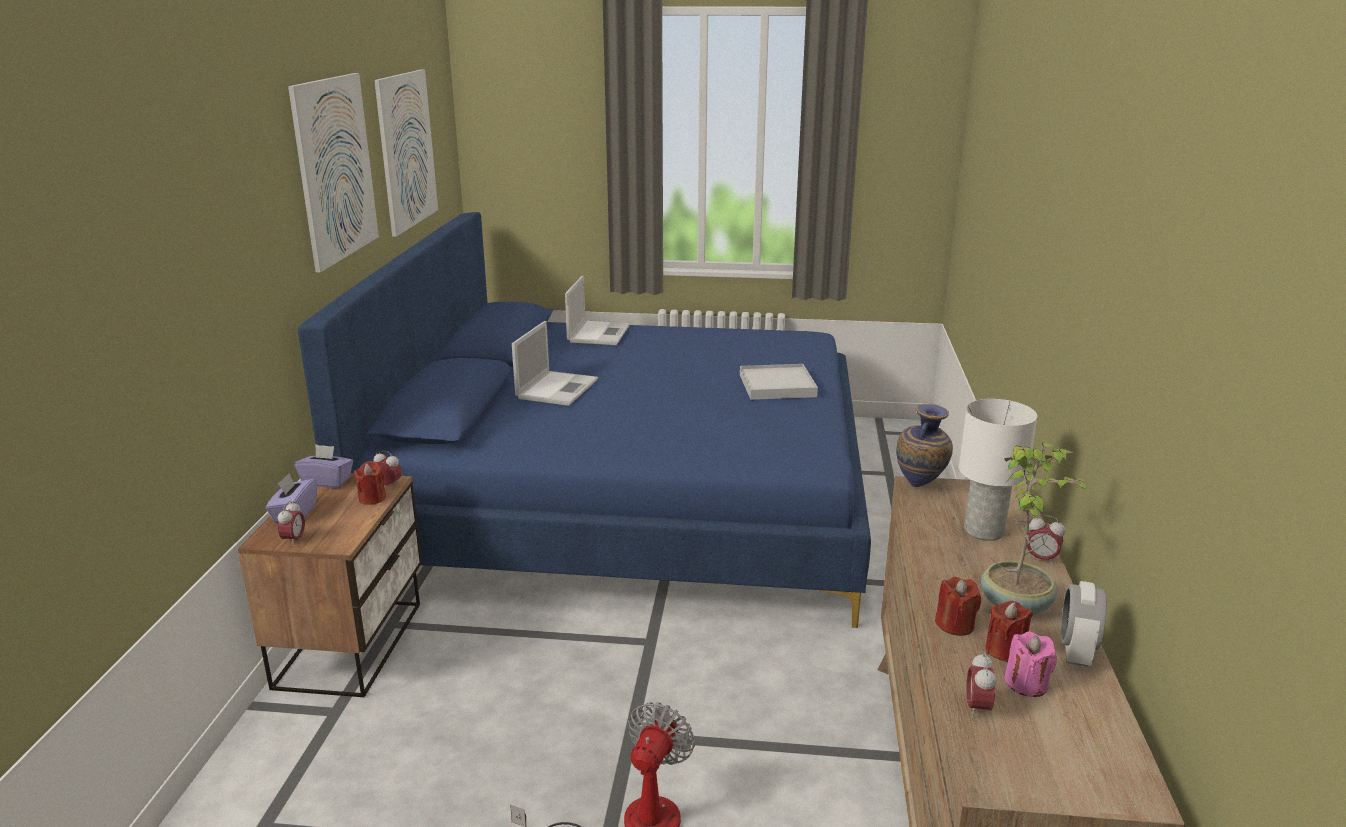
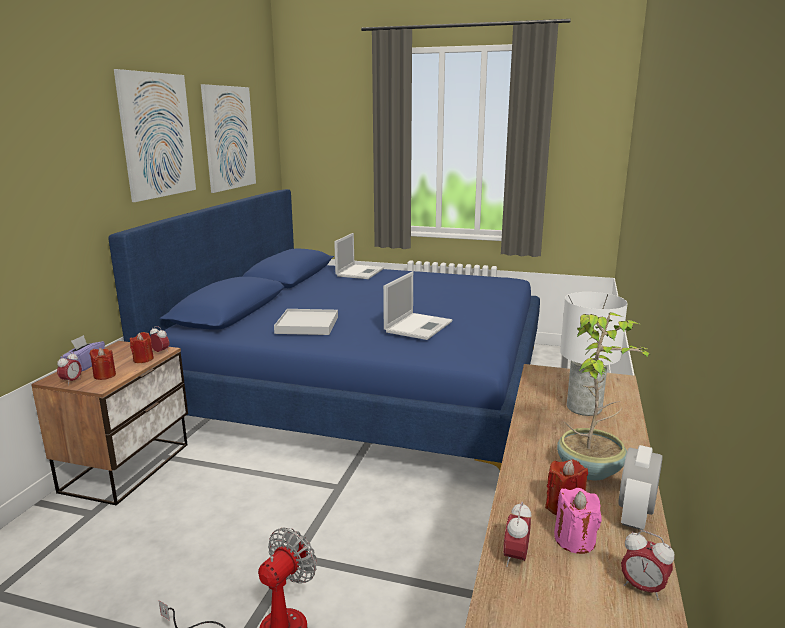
camera: 10 degrees right, 5 degrees down
(327, 481) = (121, 347): purple tissue box -> none
(557, 388) = (313, 301): laptop -> laptop (419, 326)
(777, 385) = (471, 308): white tray -> white tray (307, 325)
(920, 488) = (541, 373): vase -> none
(955, 625) = (526, 480): red candle -> red candle (104, 375)
(1041, 559) = (628, 434): alarm clock -> alarm clock (642, 588)

